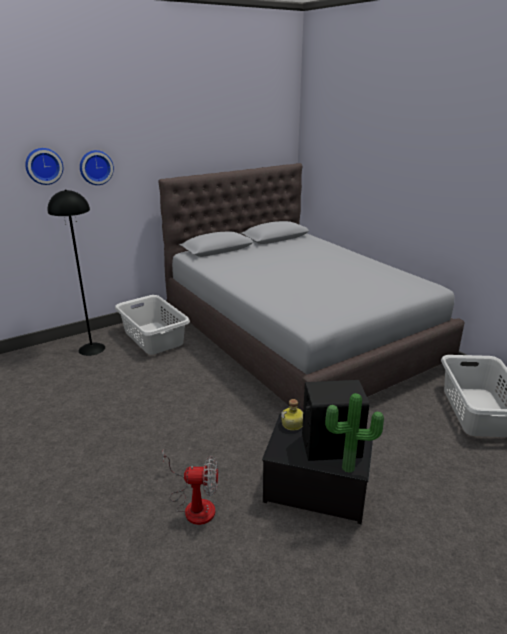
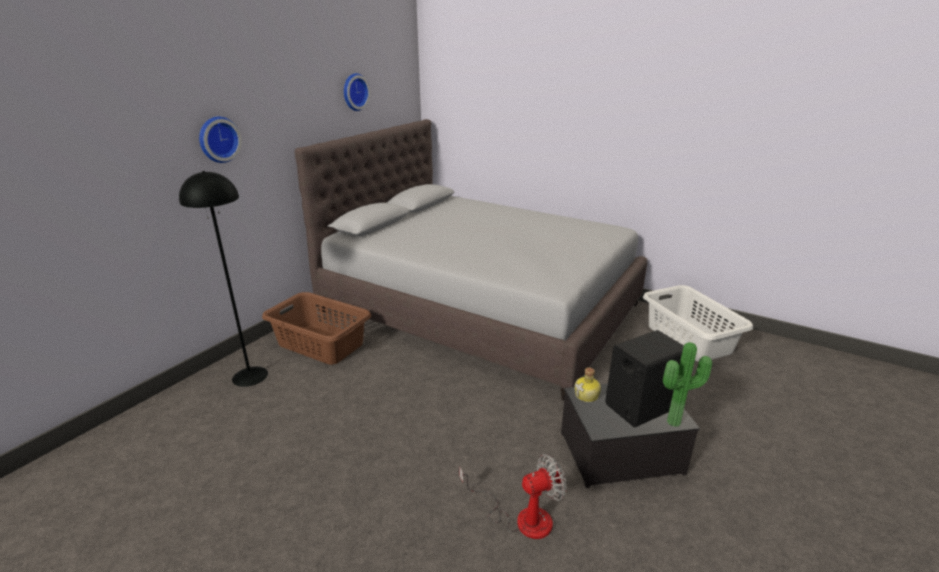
camera: 25 degrees left, 0 degrees up
(43, 166) = (151, 142): wall clock -> wall clock (354, 92)
(154, 337) = (321, 343): grey laundry basket -> brown laundry basket

